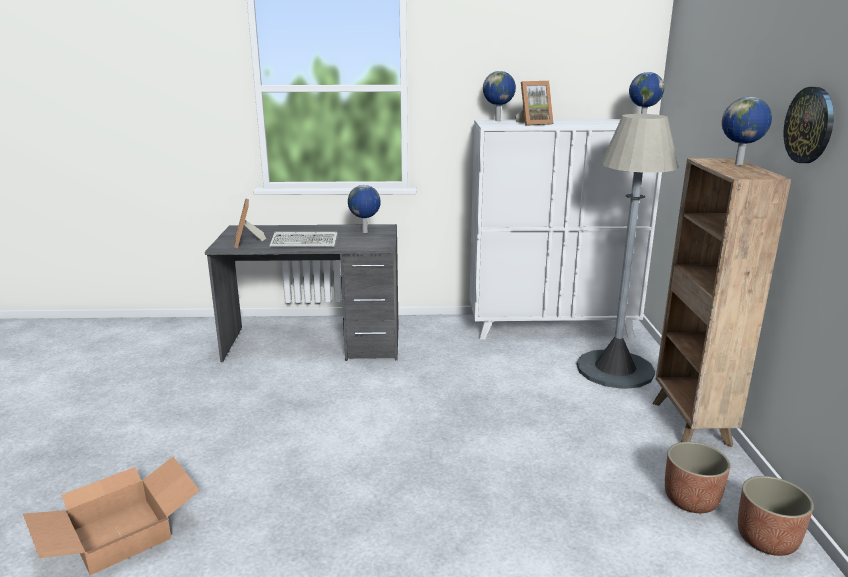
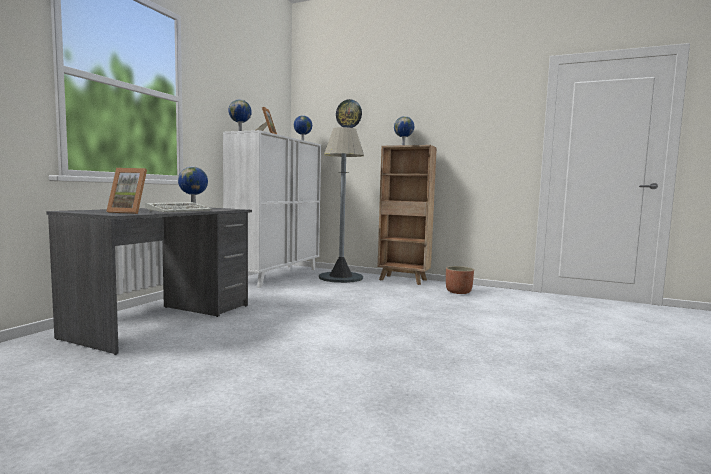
camera: 65 degrees left, 15 degrees down
(121, 534) = (383, 426): cardboard box -> none
(767, 540) = (489, 290): planter -> none
(810, 125) = (437, 125): wall clock -> wall clock (349, 114)

